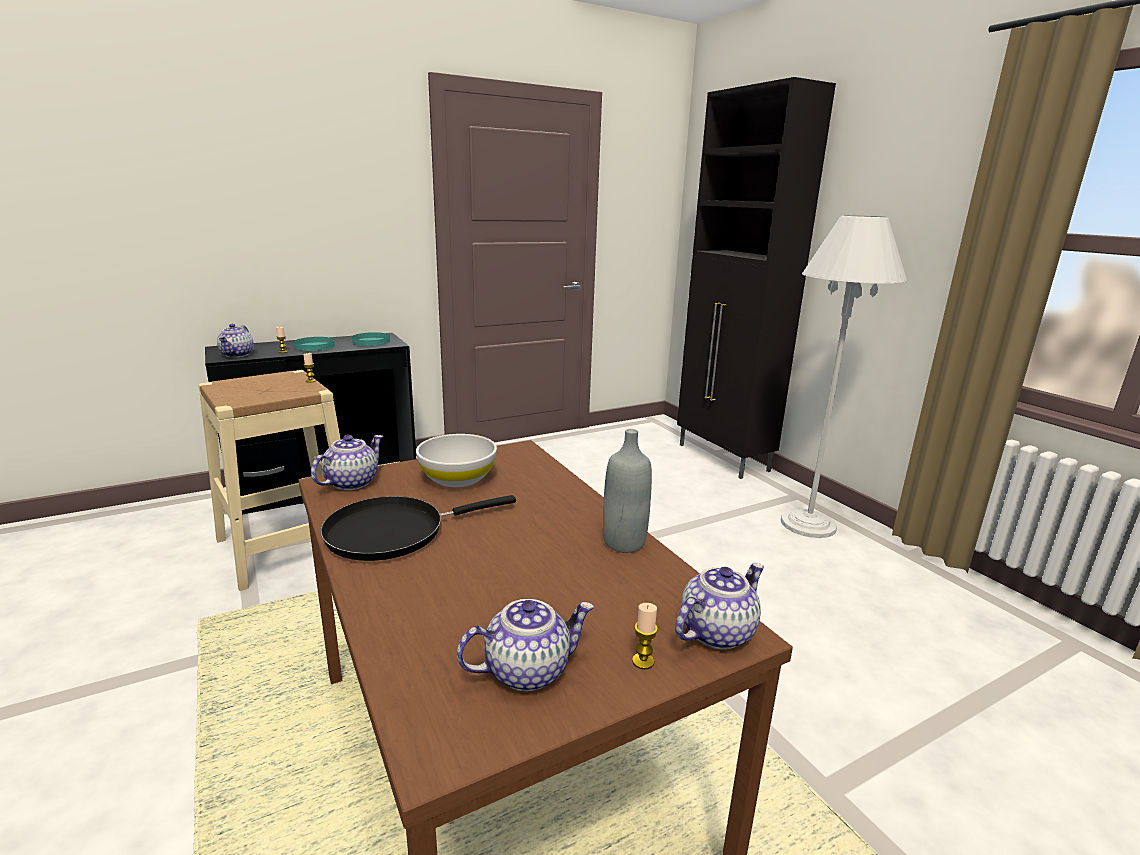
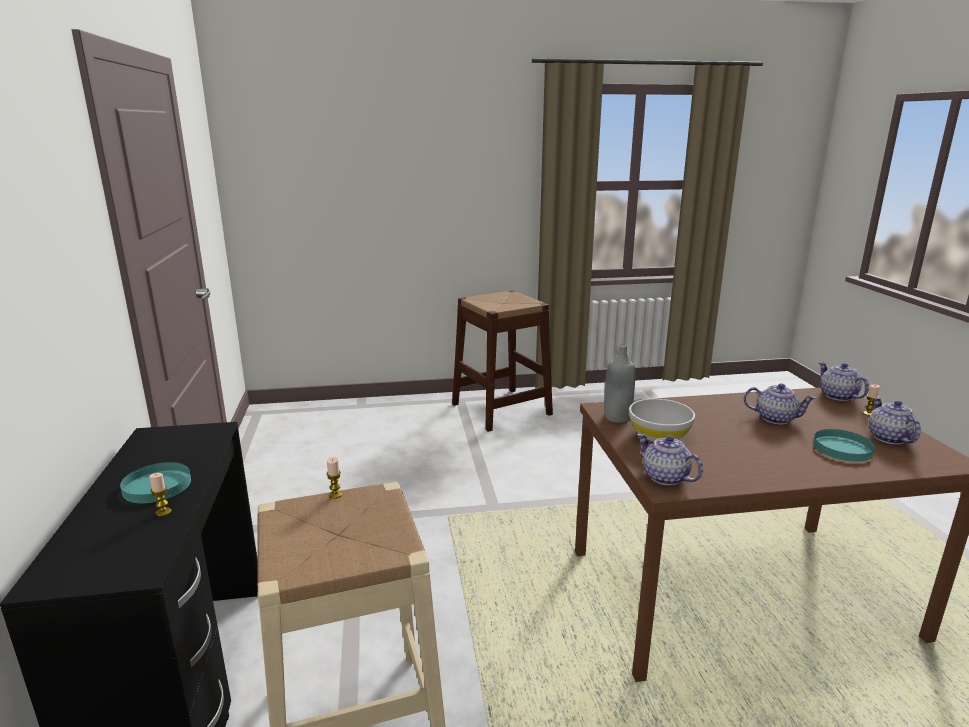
camera: 70 degrees left, 0 degrees up
(237, 355) = (134, 555): teapot -> teapot (775, 418)
(371, 341) = (180, 443): turquoise plate -> turquoise plate (842, 448)
(393, 532) = (754, 463): black frying pan -> none
(624, 543) = (755, 400): grey bottle -> grey bottle (617, 417)
(723, 458) = (375, 406): black cabinet -> none
(808, 524) = (501, 409): white floor lamp -> brown stool

